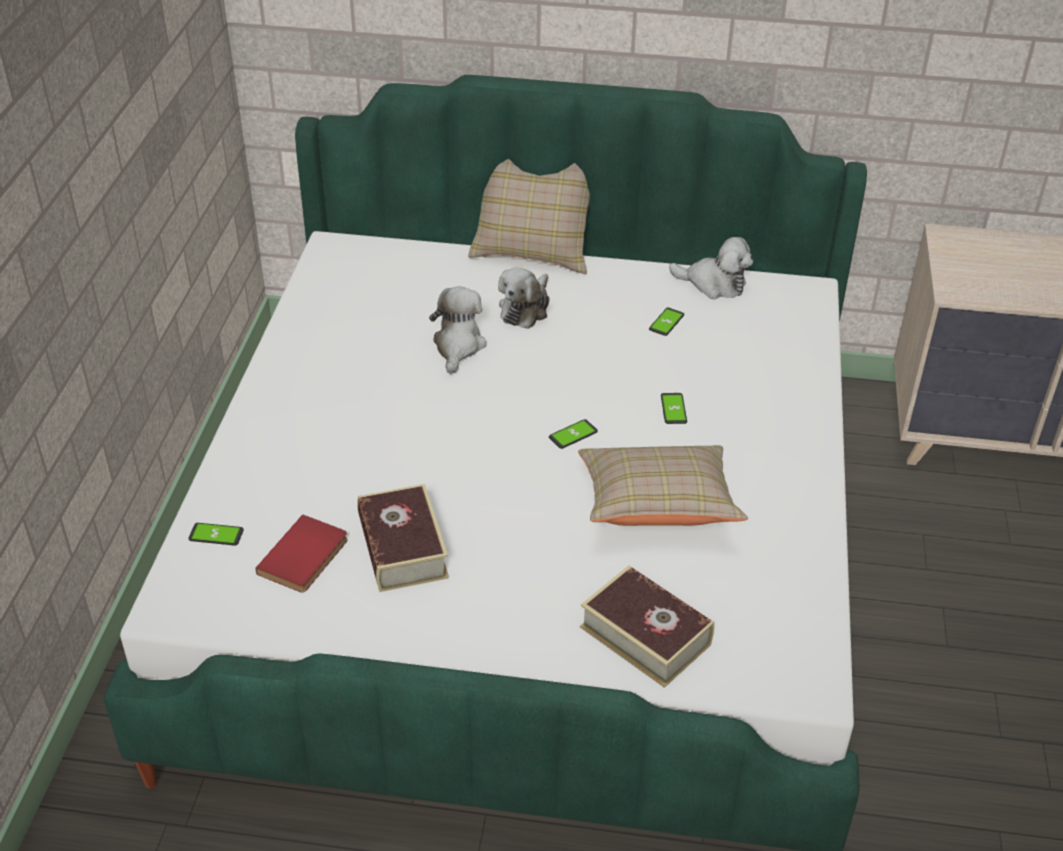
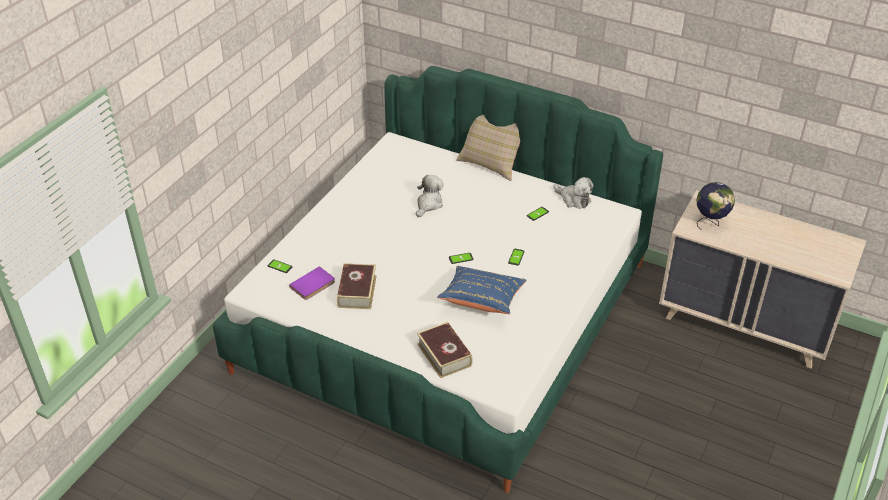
camera: 20 degrees right, 0 degrees up
(306, 557) = (313, 285): red book -> purple book
(525, 309) = (471, 192): plush toy -> none
(657, 506) = (482, 300): beige pillow -> blue pillow
(985, 272) = (710, 222): none -> globe

